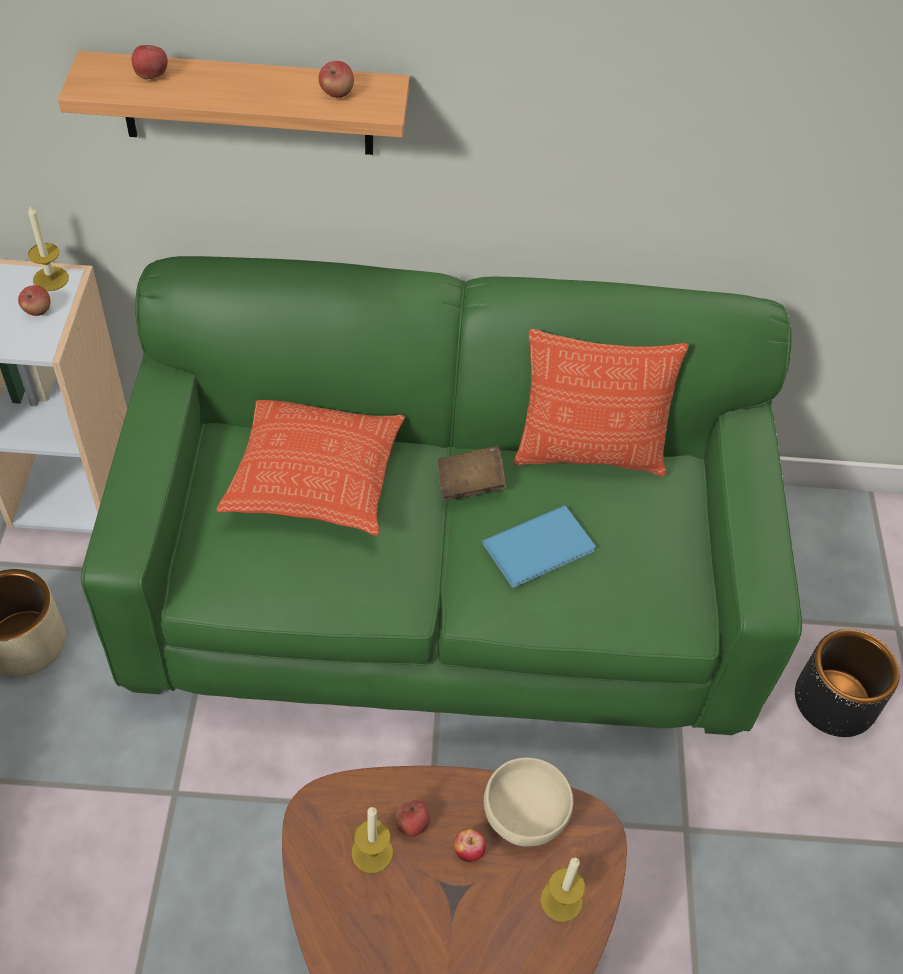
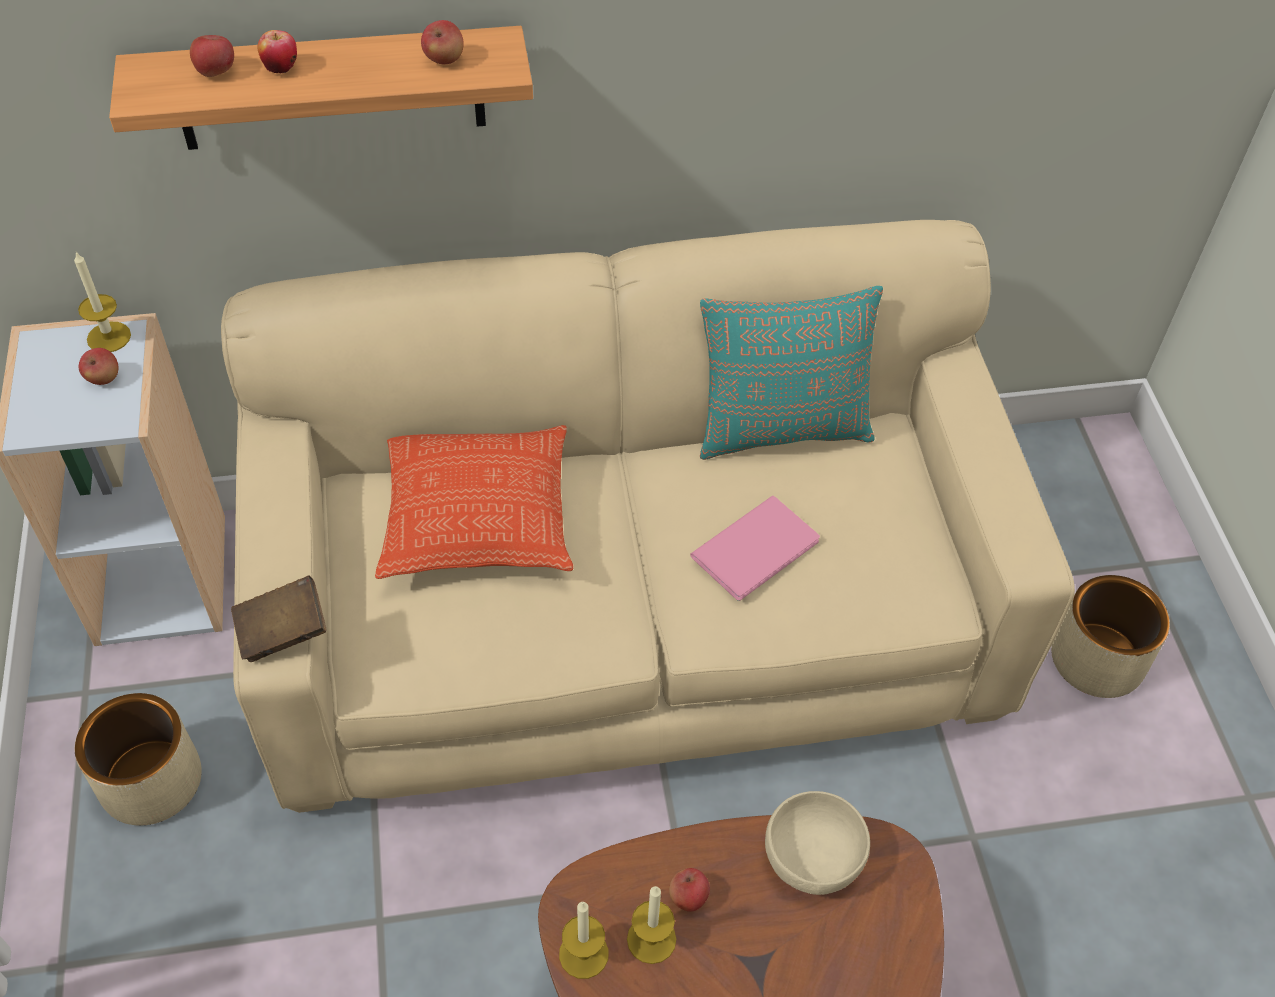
camera: 10 degrees left, 0 degrees up
(441, 591) = (630, 622): green sofa -> beige sofa
(468, 852) = (761, 914): apple -> apple (281, 68)
(470, 484) = (656, 491): brown book -> brown book (282, 632)
(542, 548) = (760, 549): blue book -> pink book
(561, 900) = (879, 946): candle -> candle (583, 954)
(589, 453) = (782, 431): orange pillow -> turquoise pillow
(835, 702) = (1097, 660): black planter -> beige planter

